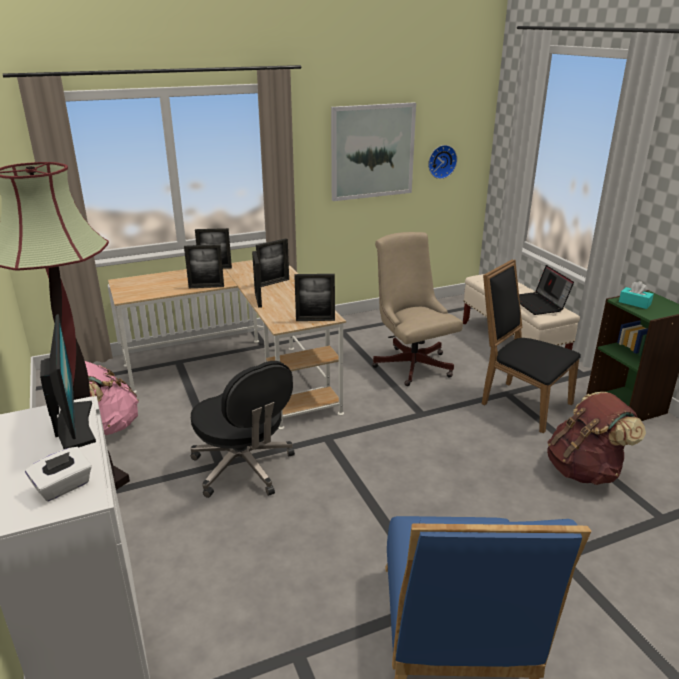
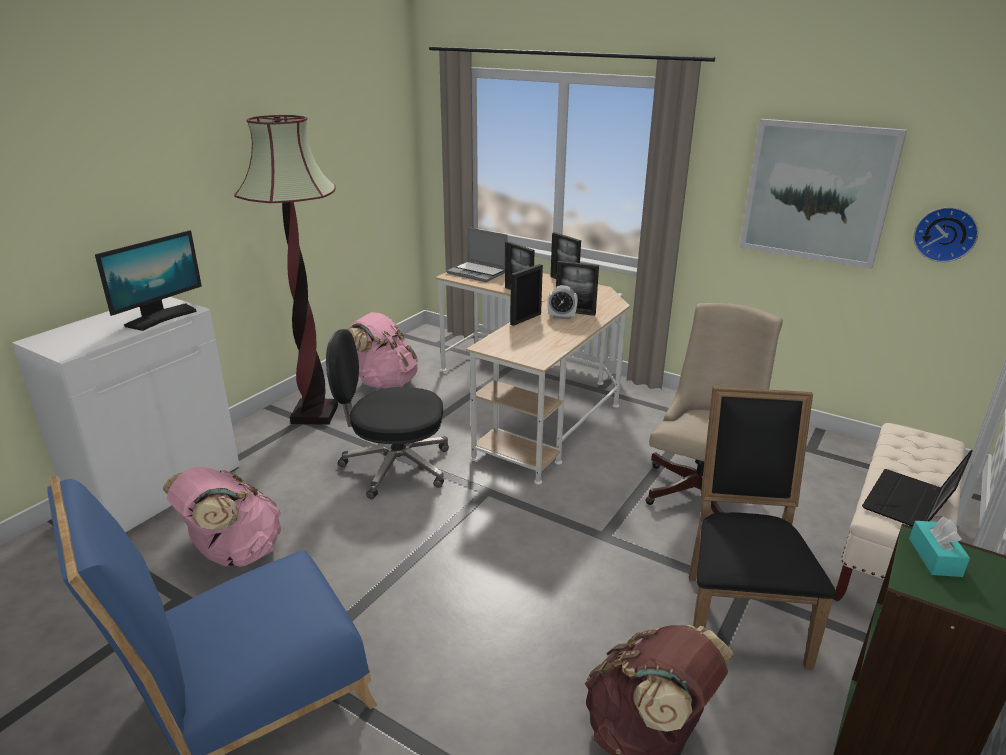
camera: 55 degrees right, 0 degrees up
(63, 487) = (79, 342): white tissue box -> none
(141, 287) = (478, 273): none -> laptop
(244, 468) = (394, 466): black office chair -> black office chair turned 75 degrees clockwise
(264, 600) = (233, 553): none -> pink backpack
(274, 289) = (561, 317): none -> alarm clock
(315, 320) = (522, 356): picture frame -> none

